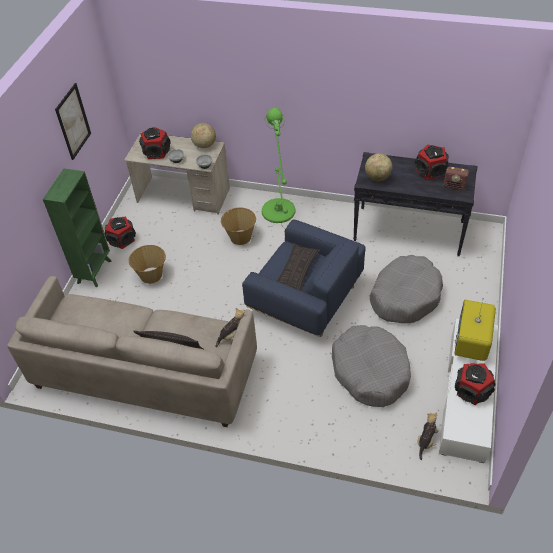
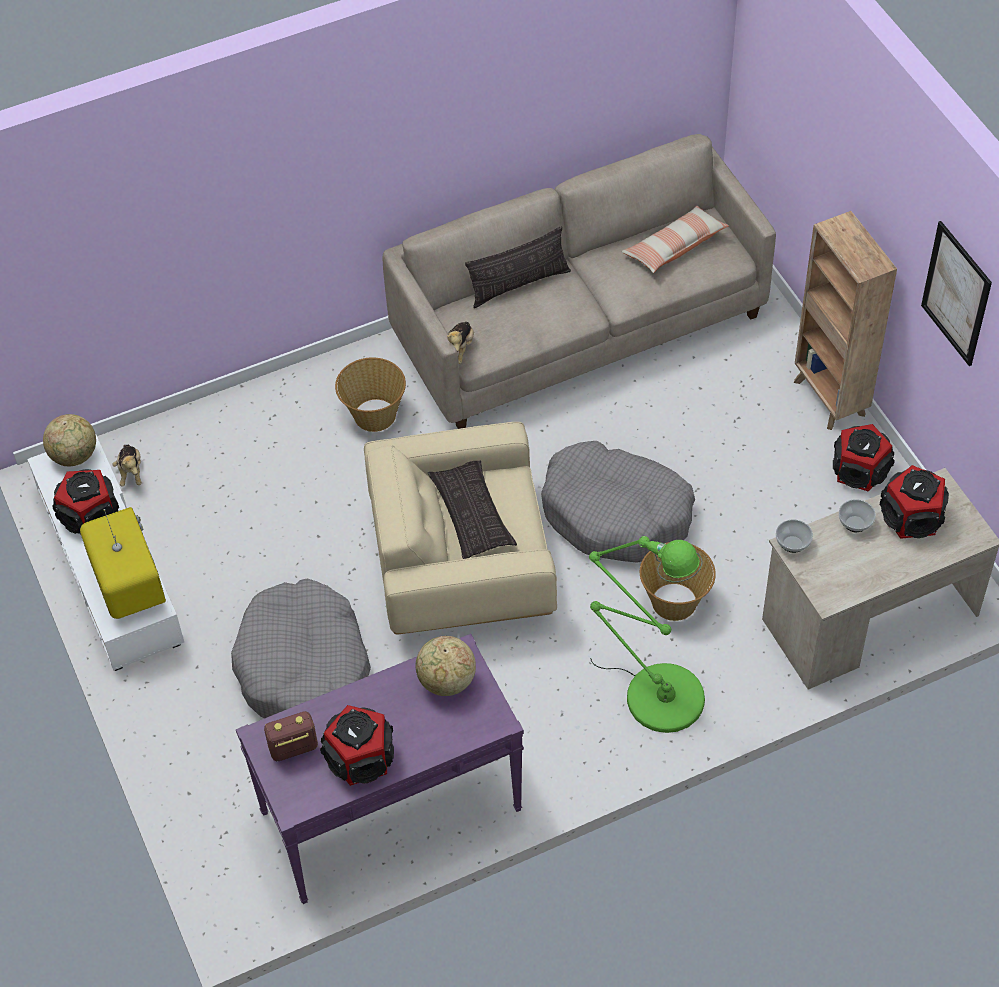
camera: 140 degrees right, 5 degrees up
(85, 320) = (674, 247): none -> pillow
(95, 271) = (830, 399): green bookcase -> brown bookcase
(151, 275) = (736, 447): basket -> basket (374, 415)
(204, 145) = (848, 587): globe -> globe (75, 456)
(305, 297) = (461, 564): blue armchair -> beige armchair
(370, 371) = (270, 514): grey dog bed -> grey dog bed (616, 514)
(409, 231) = (390, 812): black console table -> purple console table

